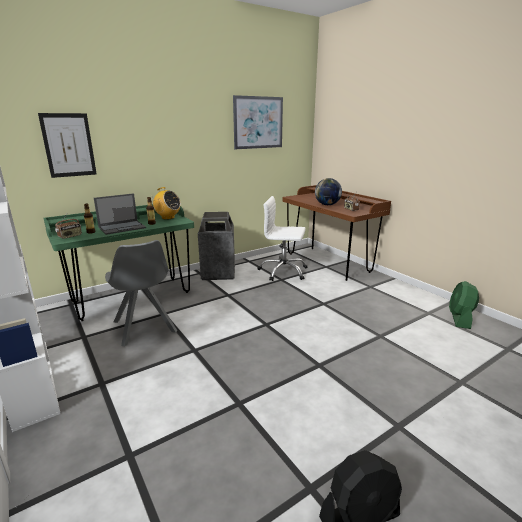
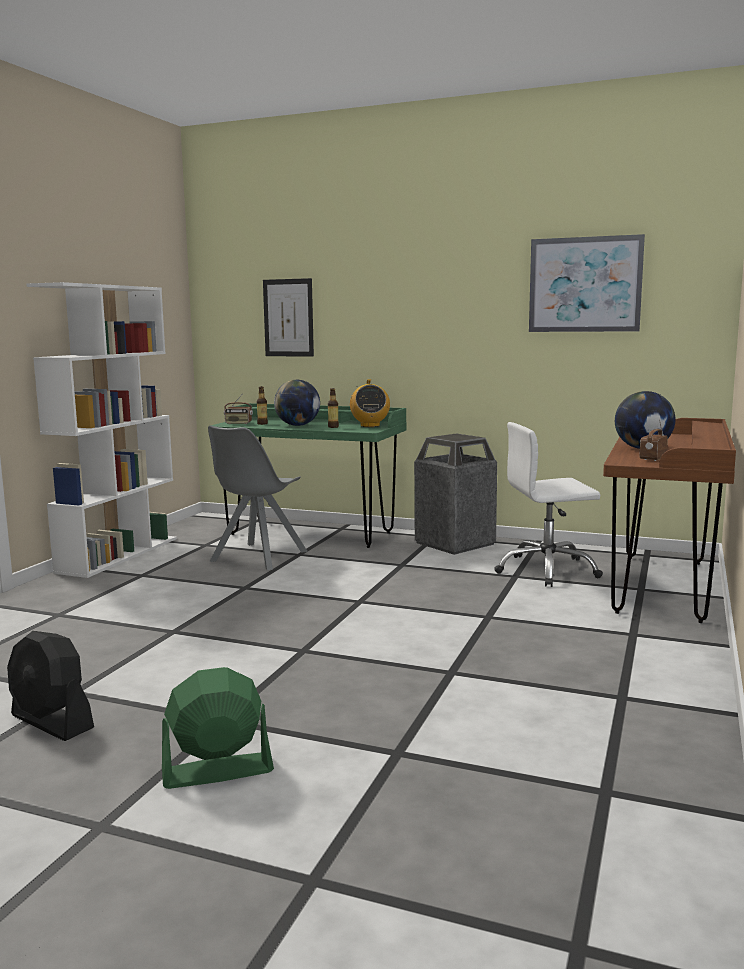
camera: 55 degrees right, 10 degrees down
(122, 227) = (298, 425): laptop -> globe
(283, 271) = (547, 570): white office chair -> white office chair turned 75 degrees counterclockwise
(460, 318) = (658, 729): green fan -> green fan (217, 771)

